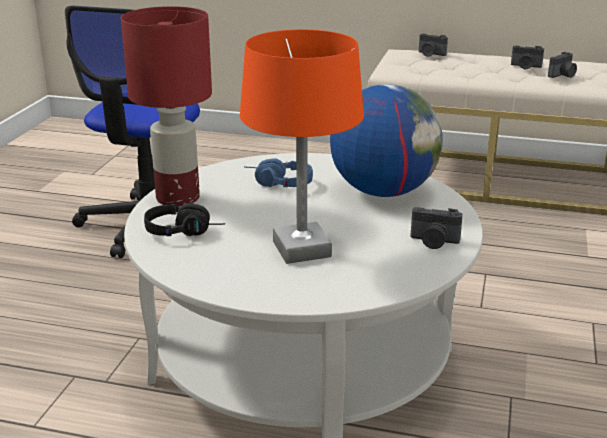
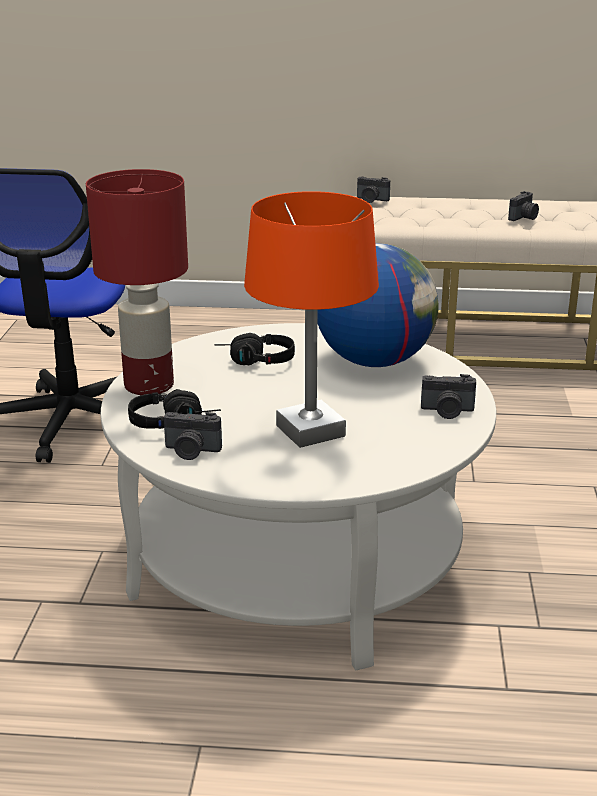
camera: 10 degrees left, 0 degrees up
(277, 184) = (254, 361): blue headphones -> black headphones
(525, 67) = (481, 209): camera -> camera (191, 451)

